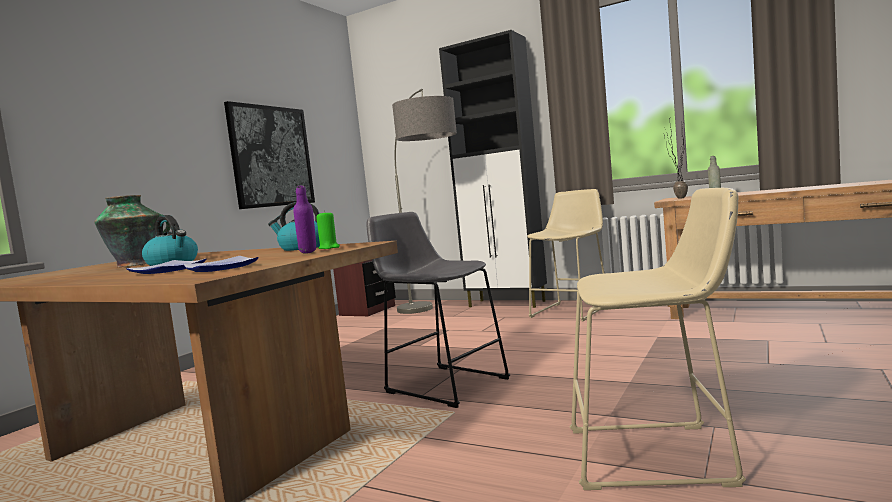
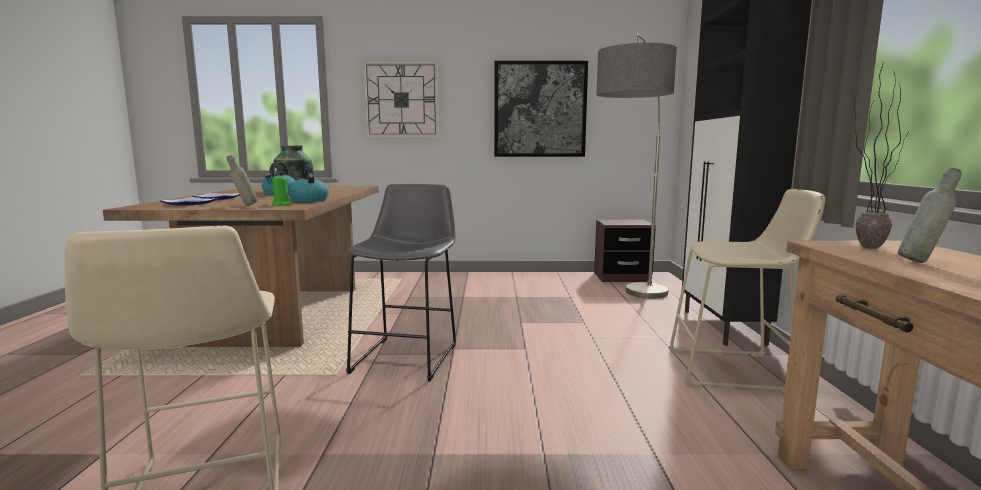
camera: 60 degrees right, 5 degrees up
(124, 142) = (401, 100): none -> wall clock
(308, 253) = (244, 205): purple bottle -> grey bottle

